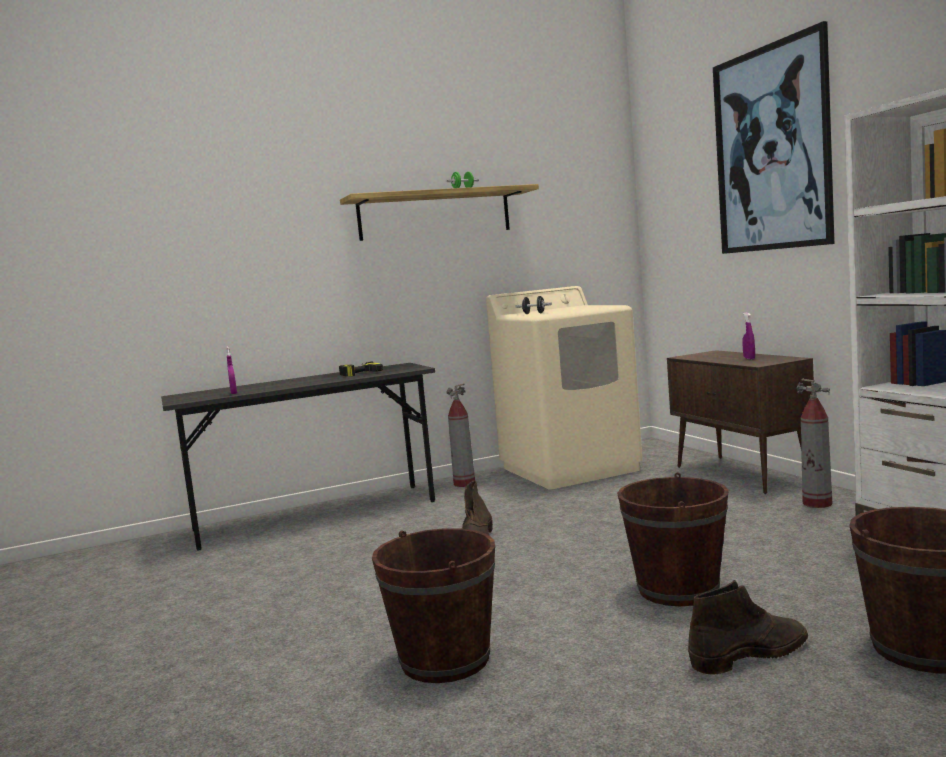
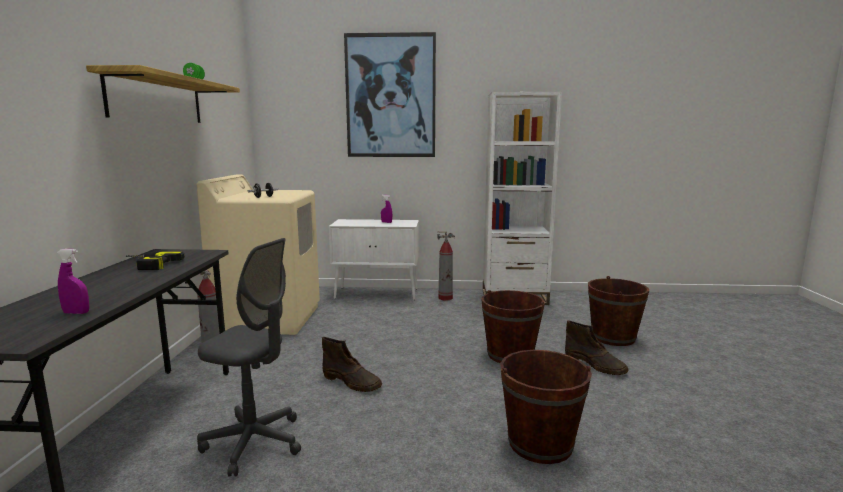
camera: 65 degrees left, 5 degrees up
(335, 548) = (254, 443): none -> grey office chair
(742, 474) = (377, 293): brown cabinet -> white cabinet
(750, 654) = (595, 365): brown boot -> brown boot turned 135 degrees clockwise

